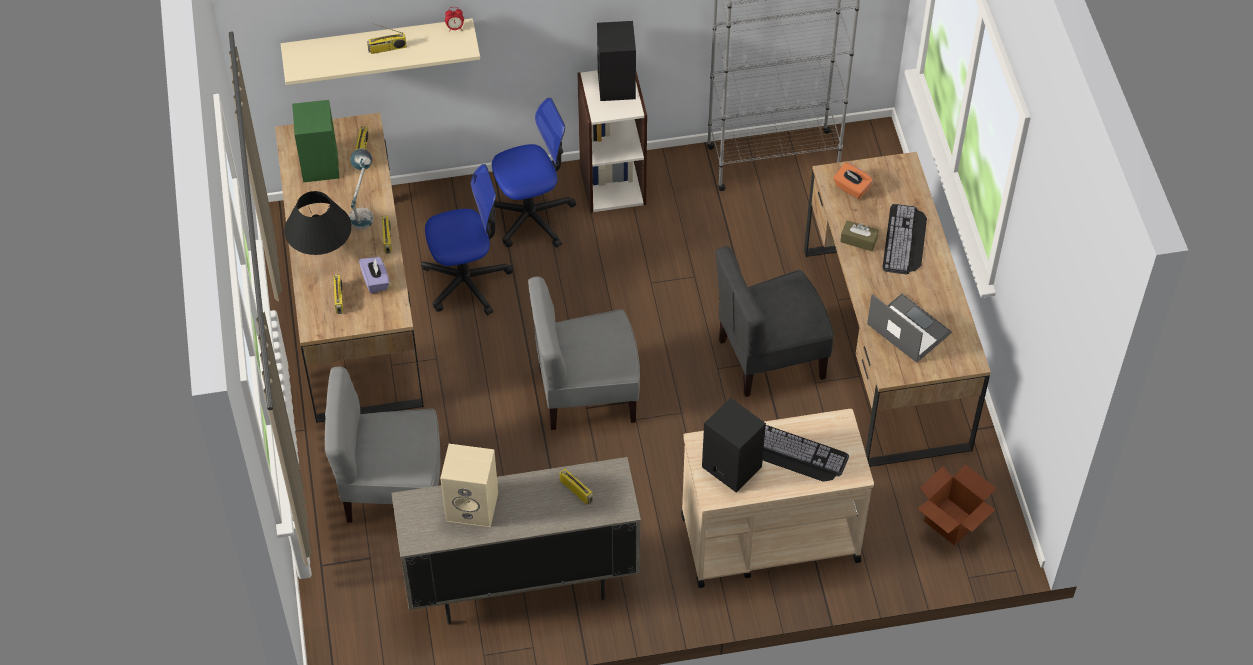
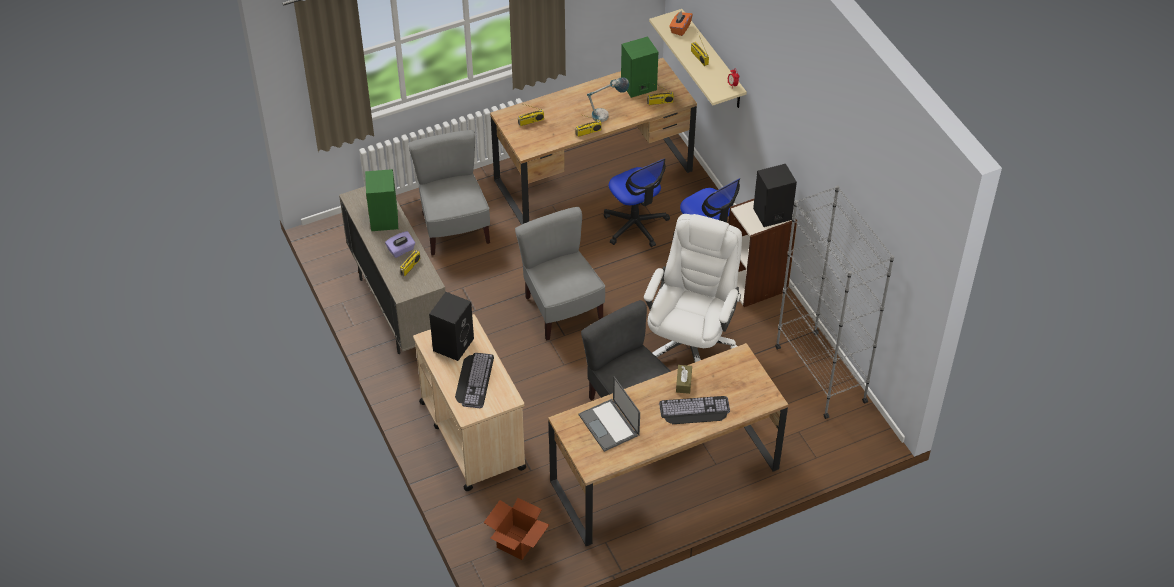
camera: 75 degrees right, 5 degrees down
(322, 251) = (567, 104): black table lamp -> none
(375, 281) = (551, 135): purple tissue box -> purple tissue box (401, 250)
(473, 506) = (385, 219): beige speaker -> green speaker
(686, 271) = (690, 342): none -> white office chair
(851, 188) = (733, 370): orange tissue box -> orange tissue box (680, 28)
(907, 328) = (609, 425): laptop -> laptop turned 120 degrees clockwise

